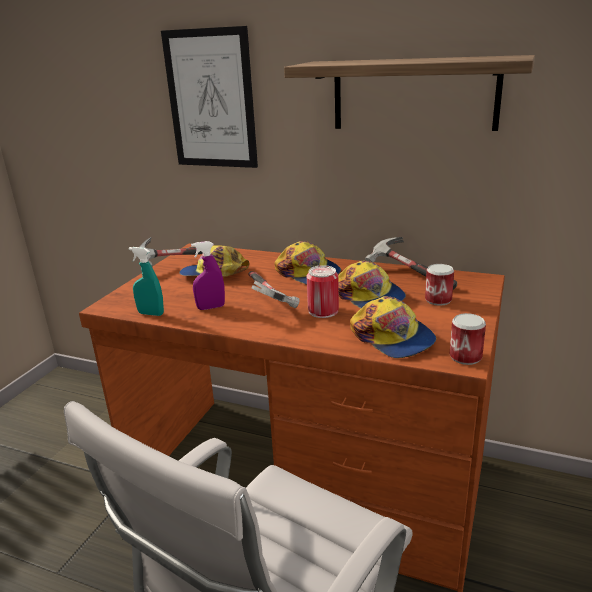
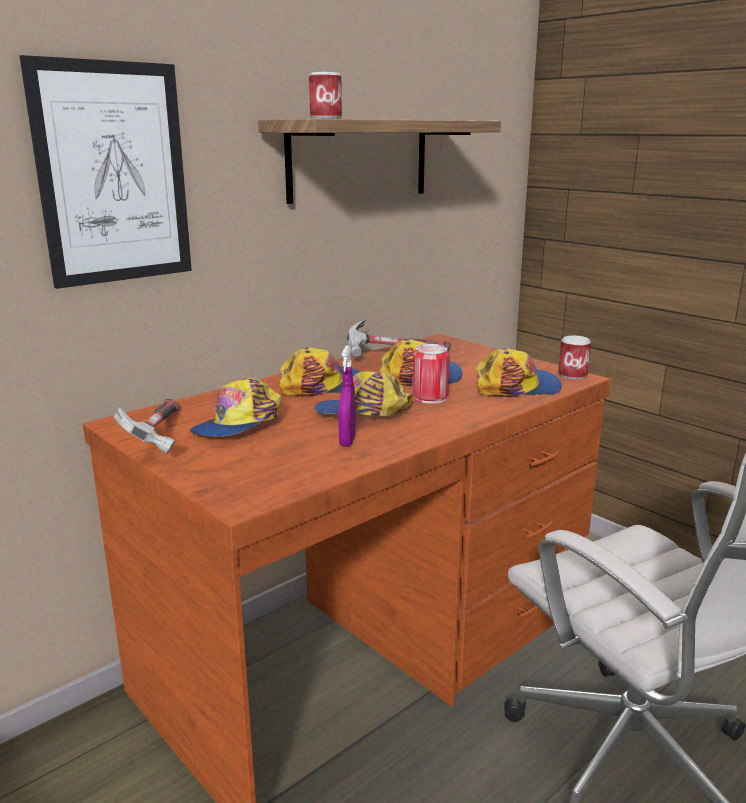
camera: 65 degrees left, 5 degrees down
(151, 314) = (316, 475): turquoise spray bottle -> none
(267, 298) = (363, 412): hammer -> cap
(438, 300) = (461, 359): can -> can (326, 118)

